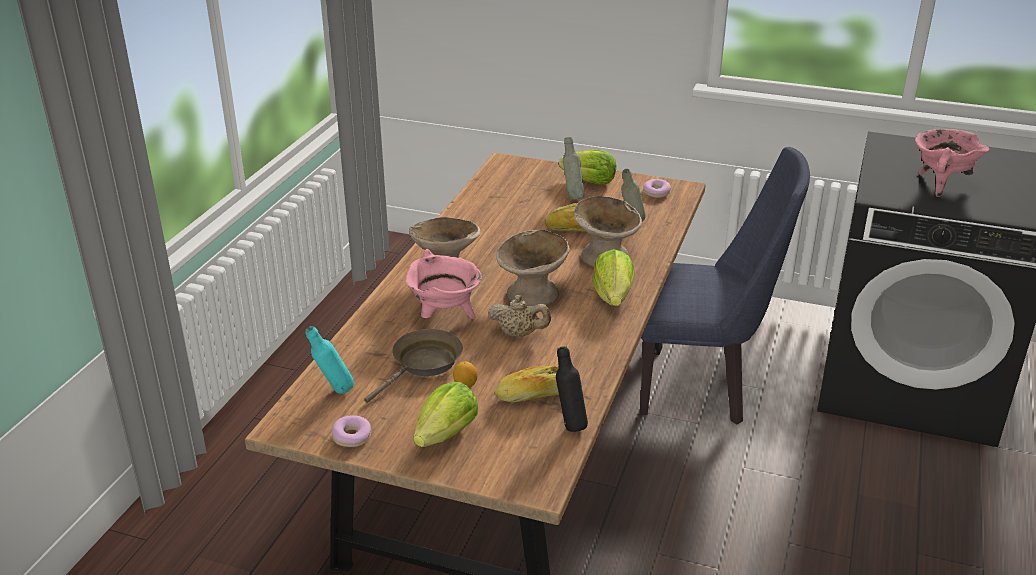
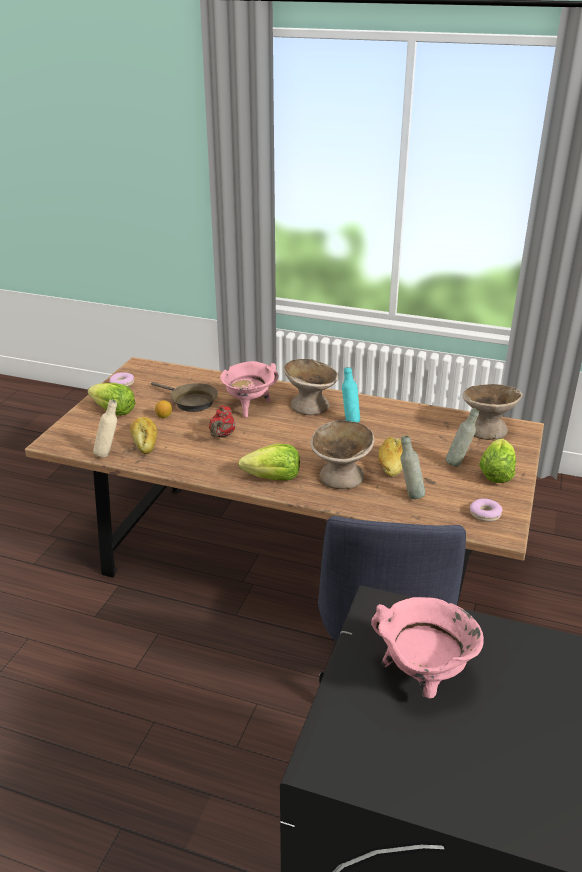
camera: 90 degrees right, 0 degrees up
(334, 392) = (167, 376): turquoise bottle -> turquoise bottle (349, 420)
(519, 334) = (222, 435): beige teapot -> red teapot
(533, 294) = (278, 441): beige bowl -> beige bowl (486, 430)
(570, 424) = (108, 454): black bottle -> beige bottle

